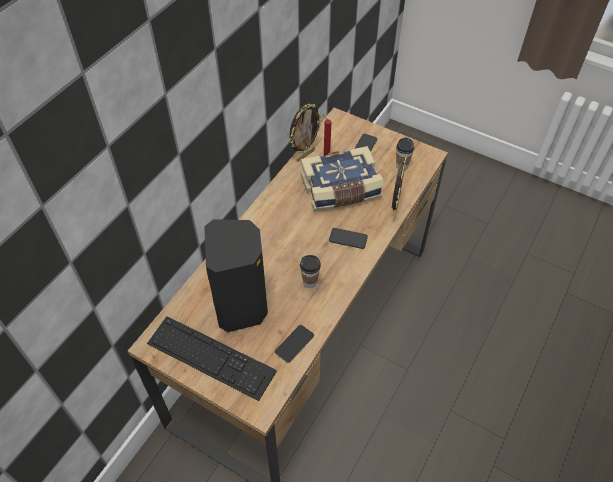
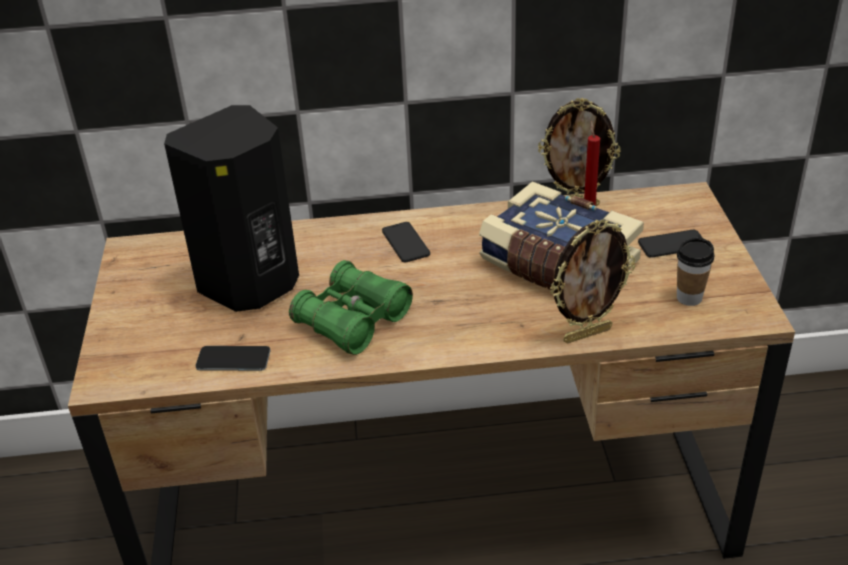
camera: 55 degrees right, 15 degrees down
(211, 357) = (149, 301): keyboard -> none
(310, 282) = (353, 320): cup -> green binoculars
(348, 238) = (473, 316): phone -> phone (405, 243)

